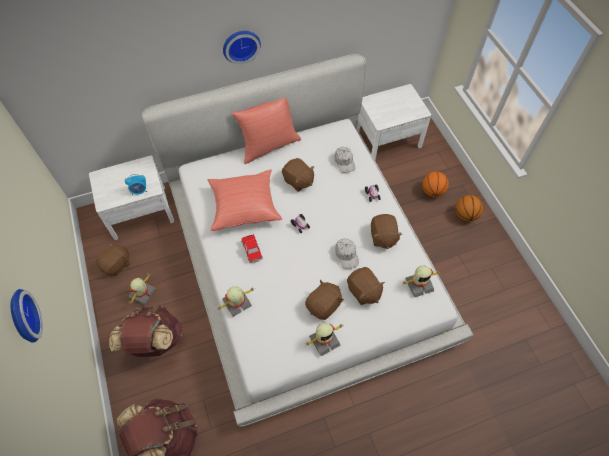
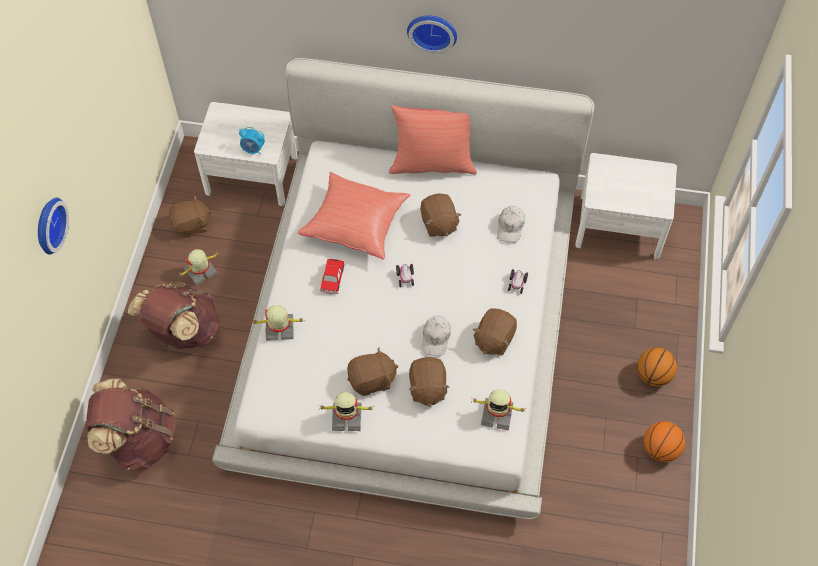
camera: 30 degrees right, 0 degrees up
(432, 191) = (630, 323): basketball -> basketball (660, 449)

